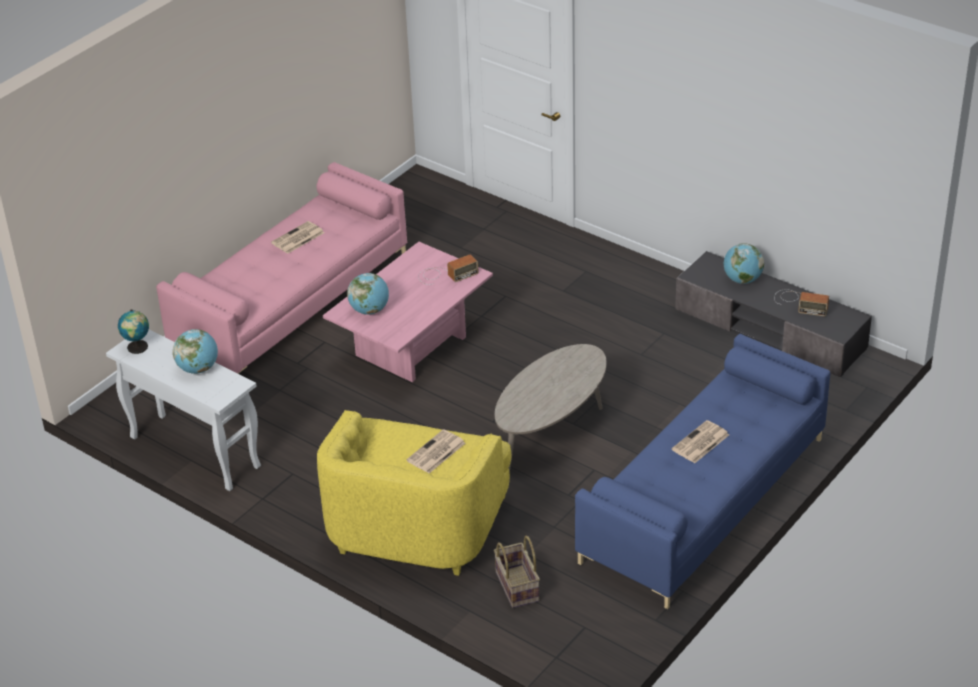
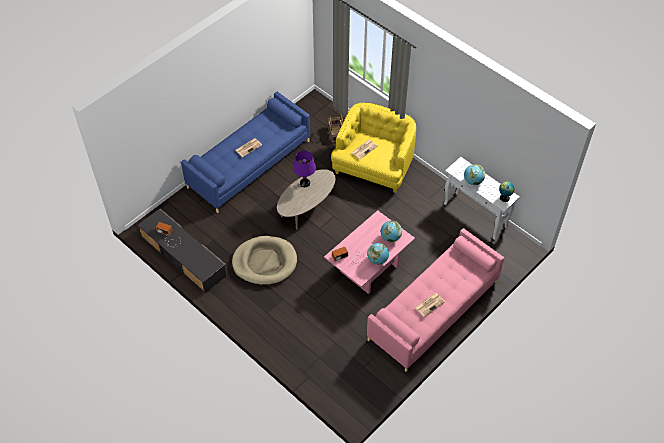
camera: 175 degrees left, 15 degrees up
(558, 401) = (305, 183): none -> purple table lamp
(611, 336) = (264, 262): none -> beige dog bed
(742, 280) = (191, 257): globe -> globe (377, 260)

